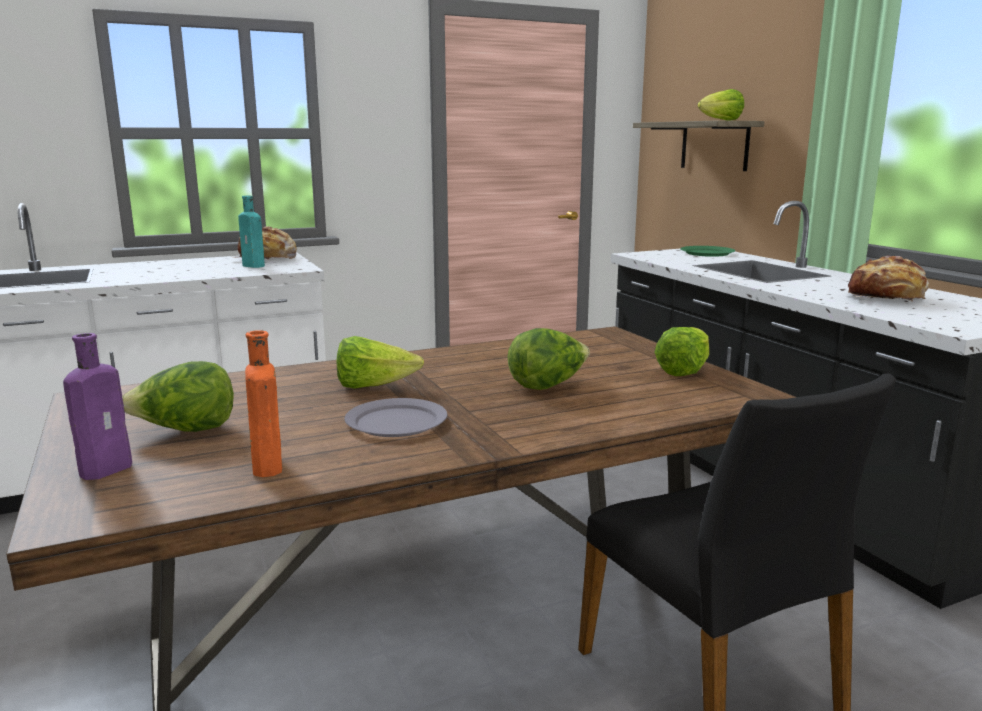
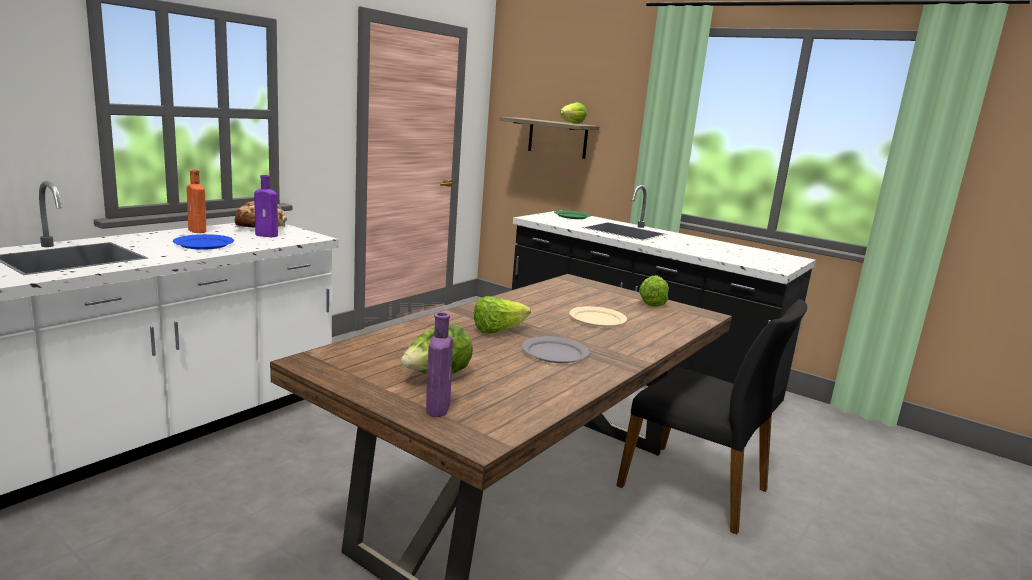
camera: 30 degrees left, 0 degrees up
(170, 272) = (204, 244): none -> blue plate
(254, 266) = (268, 235): turquoise bottle -> purple bottle
(268, 468) = (535, 391): orange bottle -> orange bottle (198, 231)
(547, 385) = (597, 319): lettuce -> beige plate
(886, 298) = (716, 249): bread -> none

